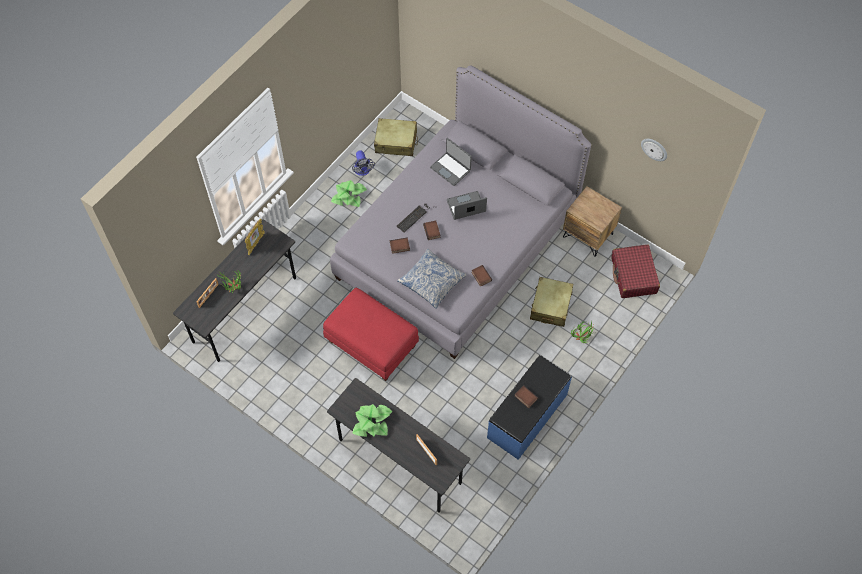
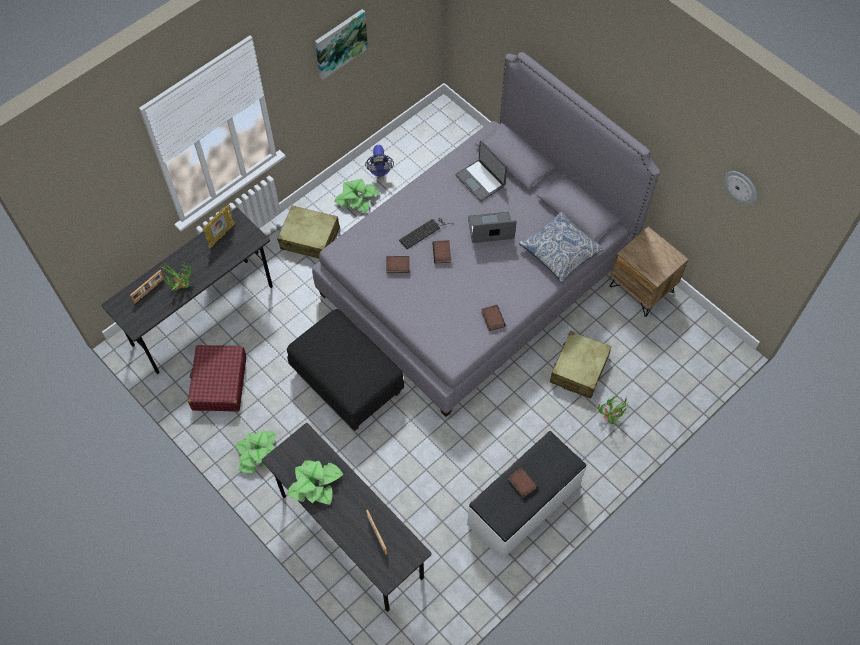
camera: 10 degrees right, 0 degrees up
(313, 411) = (258, 454): none -> potted plant
(328, 78) = (340, 43): none -> picture
(372, 343) = (348, 381): red ottoman -> black ottoman
(396, 142) = (427, 142): beige suitcase -> beige suitcase (310, 238)
(431, 281) = (429, 315): pillow -> pillow (560, 251)
(527, 416) = (524, 506): blue bench -> white bench
(633, 275) = (690, 348): red suitcase -> red suitcase (219, 383)

